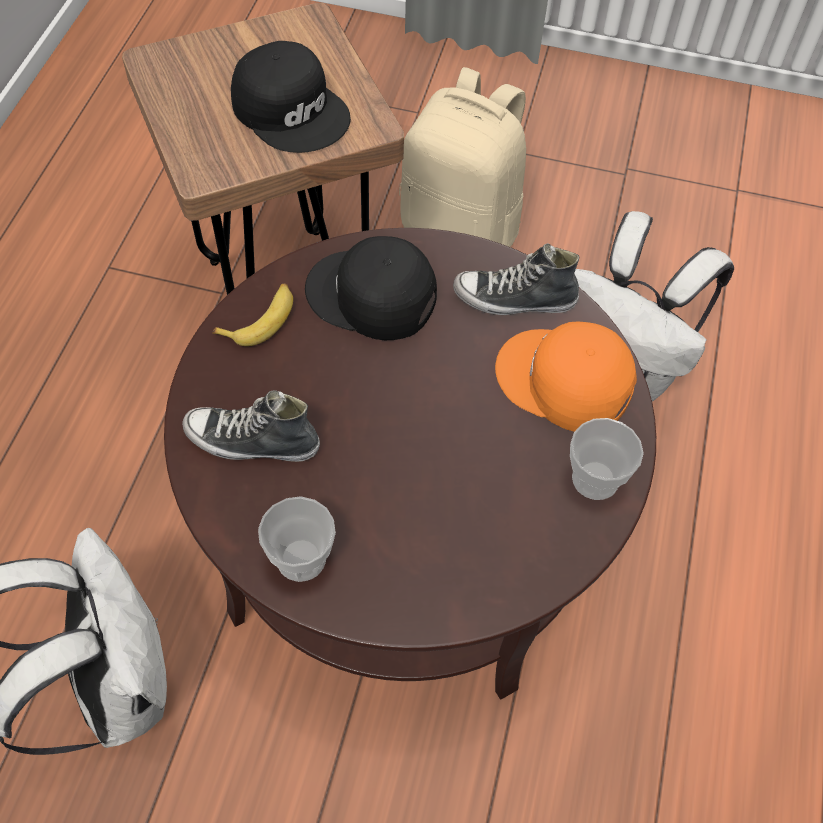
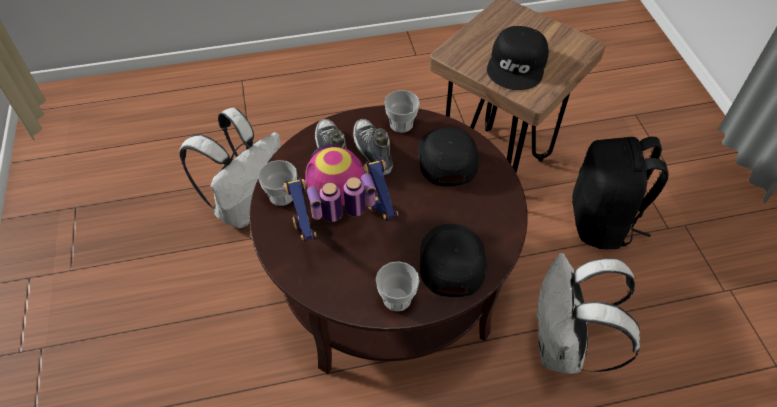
camera: 65 degrees right, 5 degrees down
(261, 319) = (401, 124): banana -> cup
(422, 495) = (341, 227): none -> toy robot
(462, 227) = (602, 222): beige backpack -> black backpack
(514, 299) = (490, 218): shoe -> shoe (372, 151)
(564, 382) = (451, 261): orange cap -> black cap

